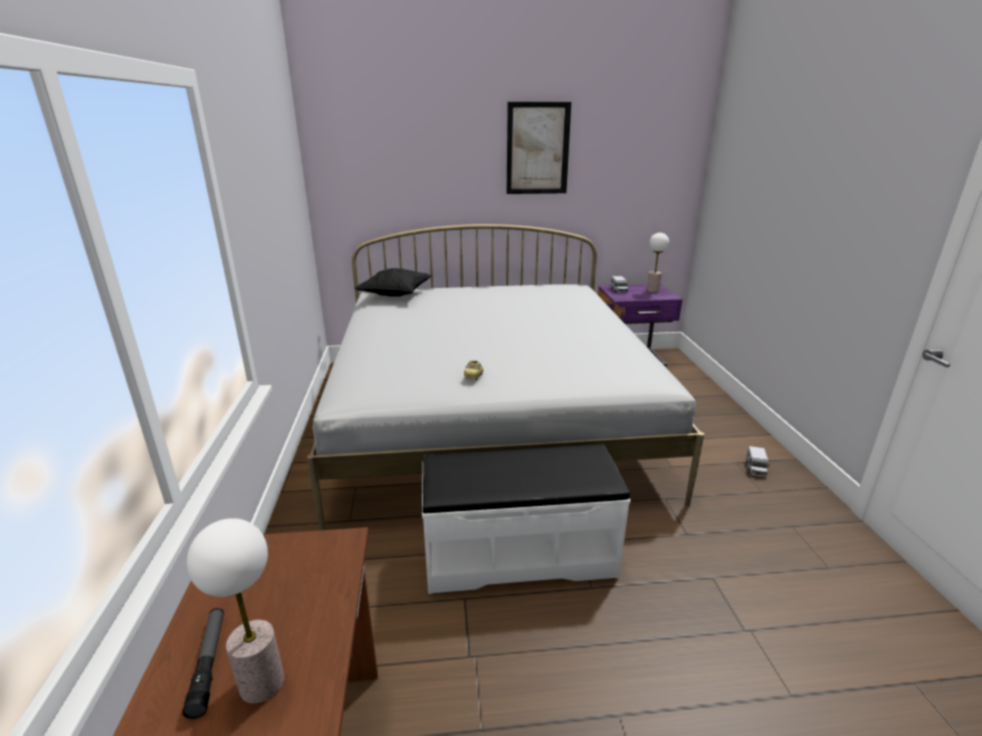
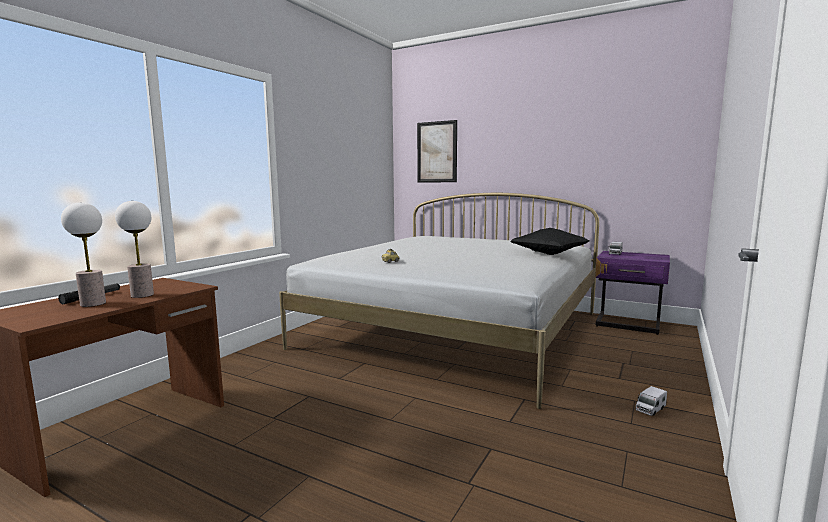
camera: 35 degrees right, 15 degrees down
(395, 295) = (426, 236): black pillow -> black pillow (549, 254)
(518, 553) = (370, 390): white bench -> none
(537, 149) = (548, 135): picture -> picture (437, 152)
(653, 290) = (650, 256): table lamp -> table lamp (142, 295)

